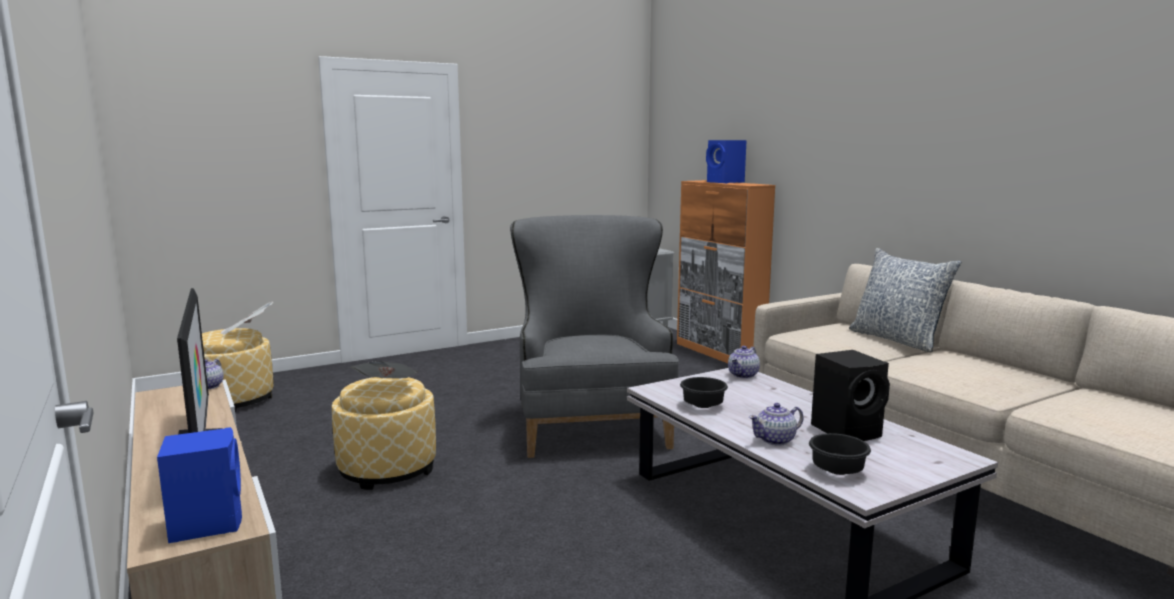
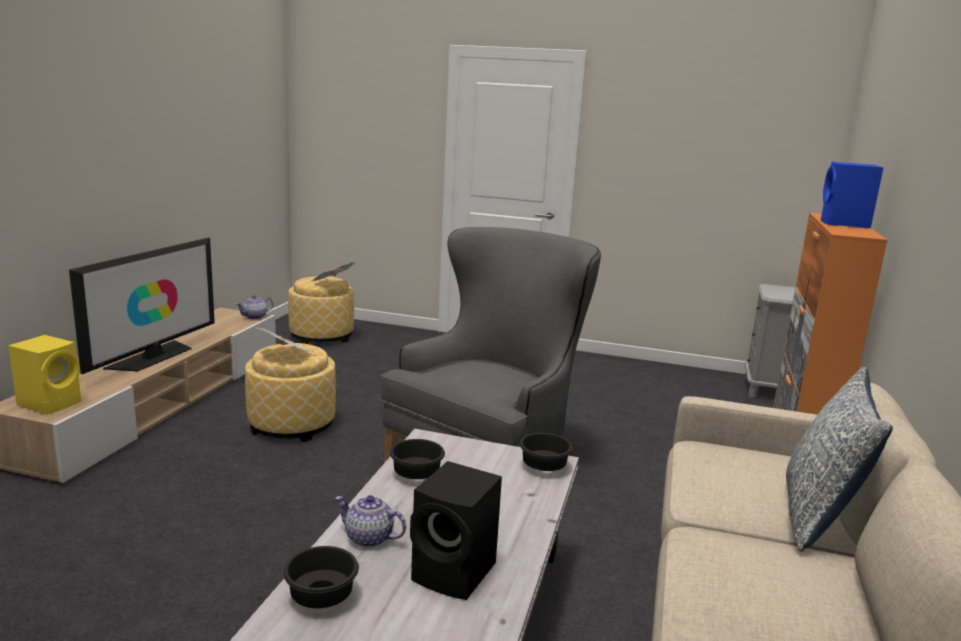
camera: 45 degrees right, 5 degrees up
(207, 523) = (51, 403): blue speaker -> yellow speaker
(743, 375) = (545, 467): teapot -> black bowl

